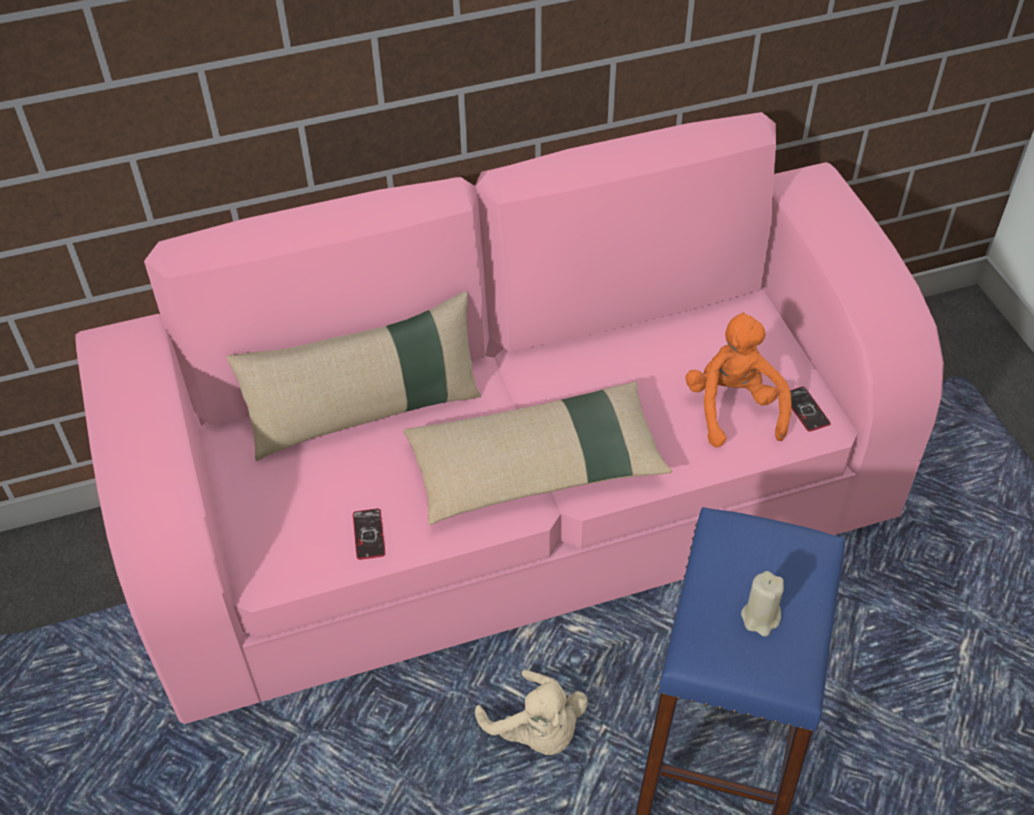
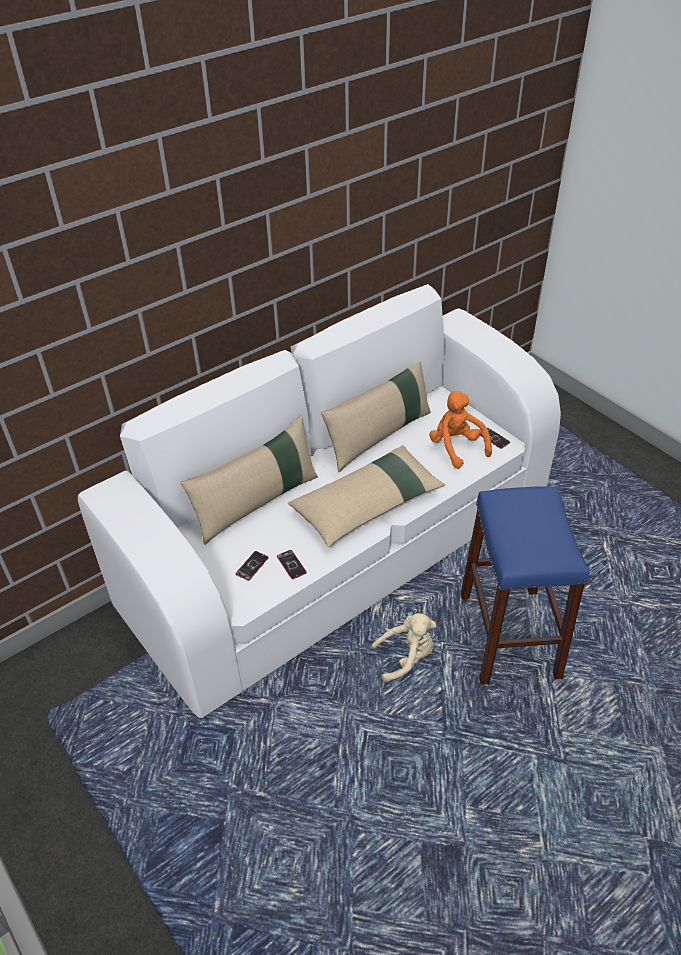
camera: 20 degrees left, 5 degrees down
(309, 518) = (252, 566): none -> phone
(520, 514) = (342, 547): pink sofa -> white sofa
(536, 731) = (406, 657): beige plush toy -> beige plush toy turned 45 degrees counterclockwise
(613, 352) = (379, 435): none -> beige pillow
(760, 617) = (537, 535): beige candle -> none

